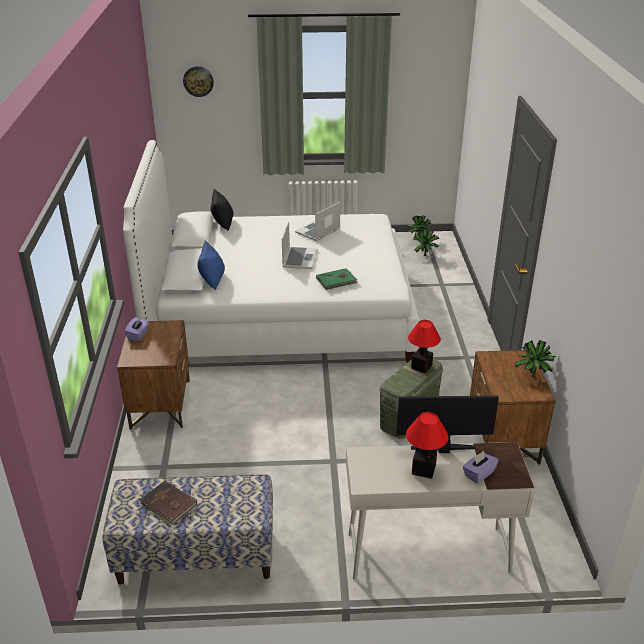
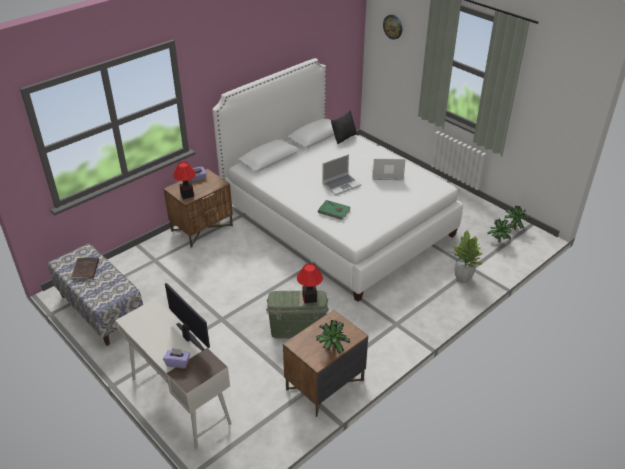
camera: 50 degrees right, 5 degrees up
(212, 280) = (276, 169): blue pillow -> none
(424, 469) = (162, 338): table lamp -> table lamp (187, 194)
(448, 295) = (462, 278): none -> potted plant

